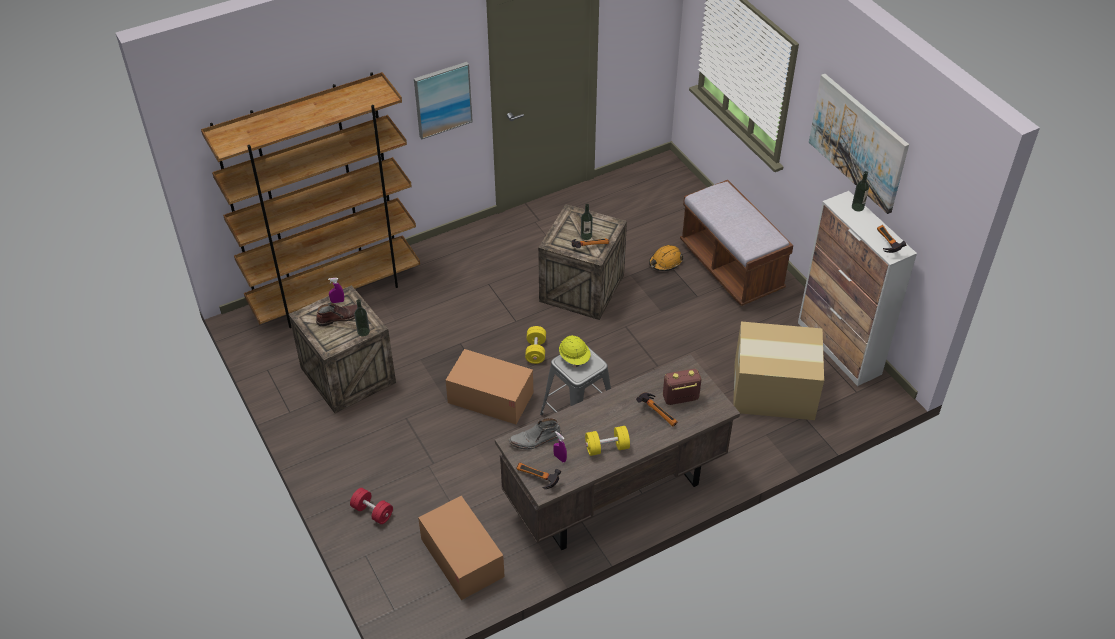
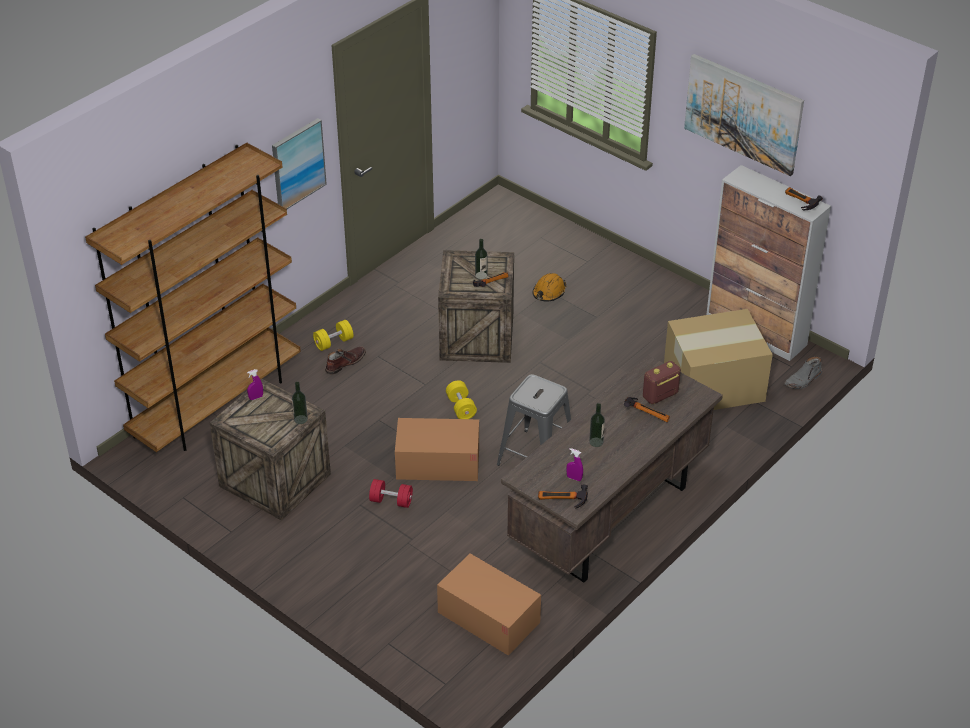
camera: 20 degrees left, 5 degrees down
(340, 317) = (267, 411): brown boot -> brown boot (345, 363)
(372, 512) = (373, 601): red dumbbell -> red dumbbell (391, 501)
(535, 440) = (541, 468): grey boot -> grey boot (803, 380)
(574, 358) = (531, 390): yellow hard hat -> none
(607, 447) = (614, 457): yellow dumbbell -> yellow dumbbell (333, 342)
(731, 267) = (616, 282): brown bench -> none
(857, 207) = (757, 177): bottle -> bottle (596, 442)

